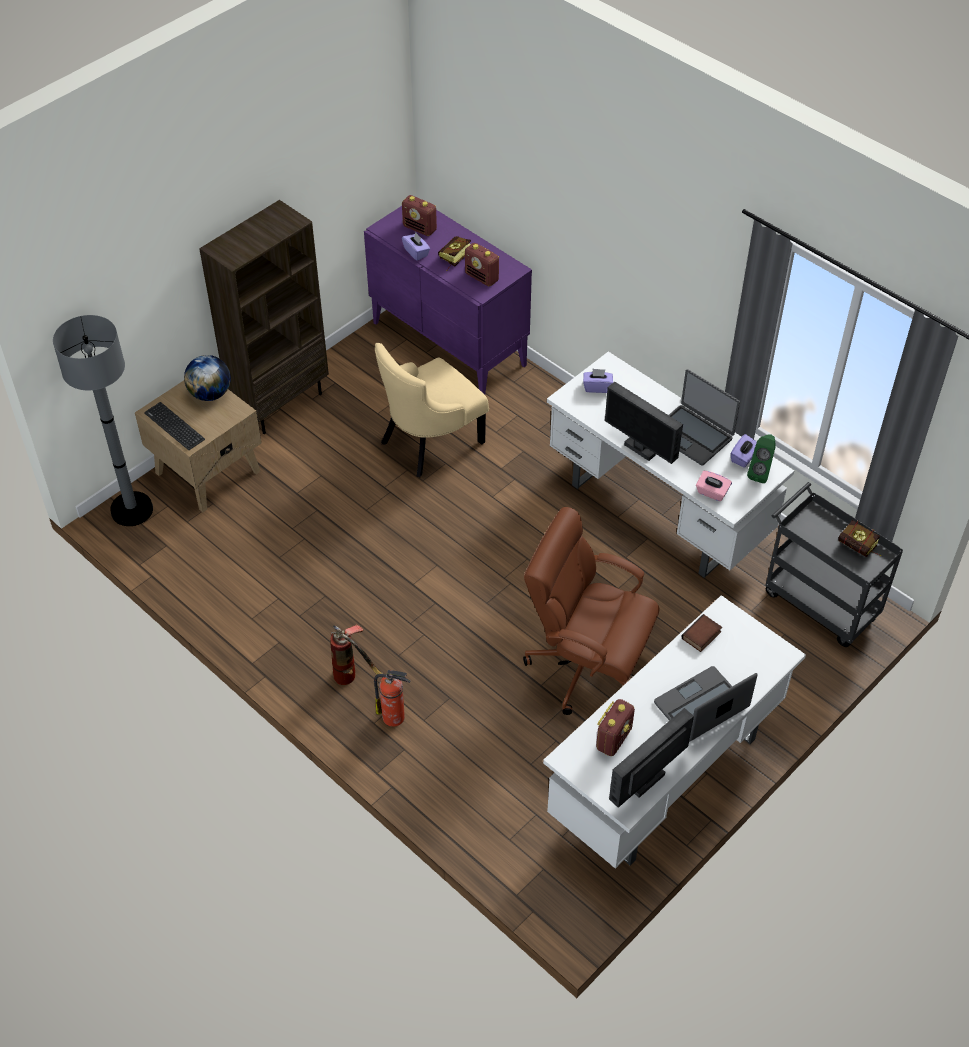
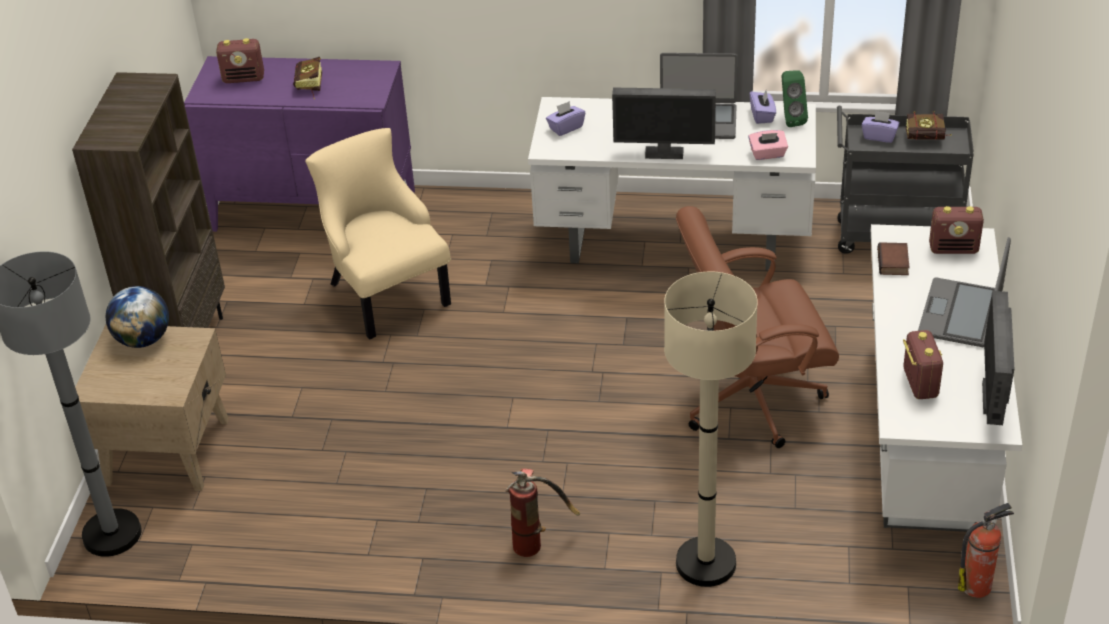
camera: 35 degrees left, 10 degrees down
(174, 426) = (133, 389): keyboard -> none
(394, 717) = (620, 550): fire extinguisher -> fire extinguisher (977, 585)
(416, 252) = (263, 98): purple tissue box -> purple tissue box (879, 136)
(432, 440) = (388, 297): beige chair -> beige chair turned 135 degrees clockwise
(436, 763) = (705, 563): none -> beige floor lamp
(482, 277) = (358, 88): radio -> radio (954, 249)

